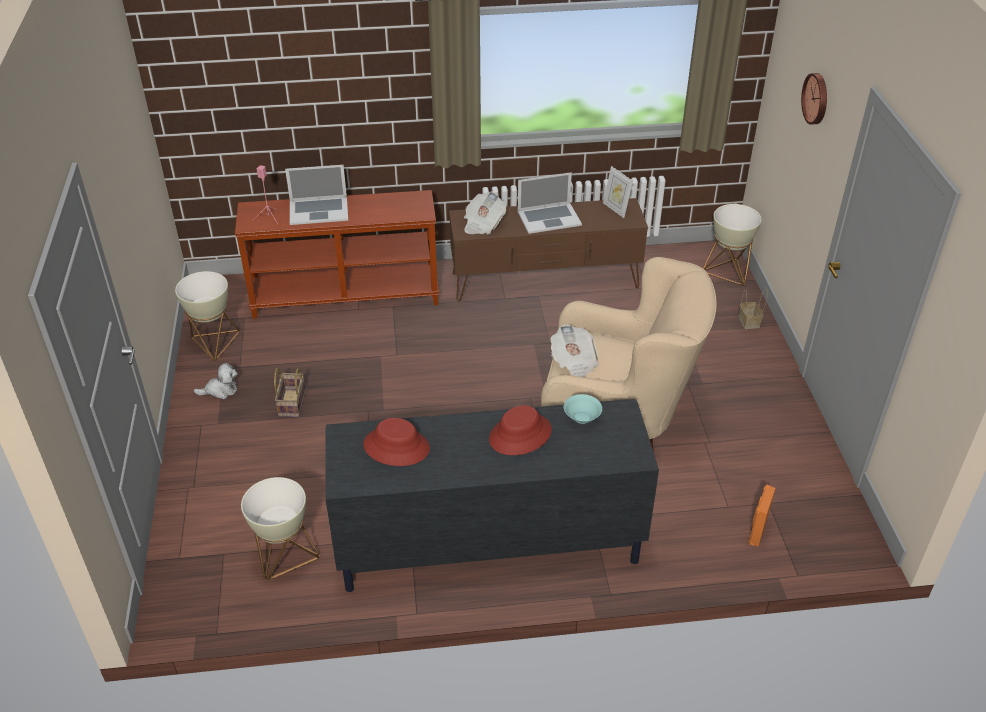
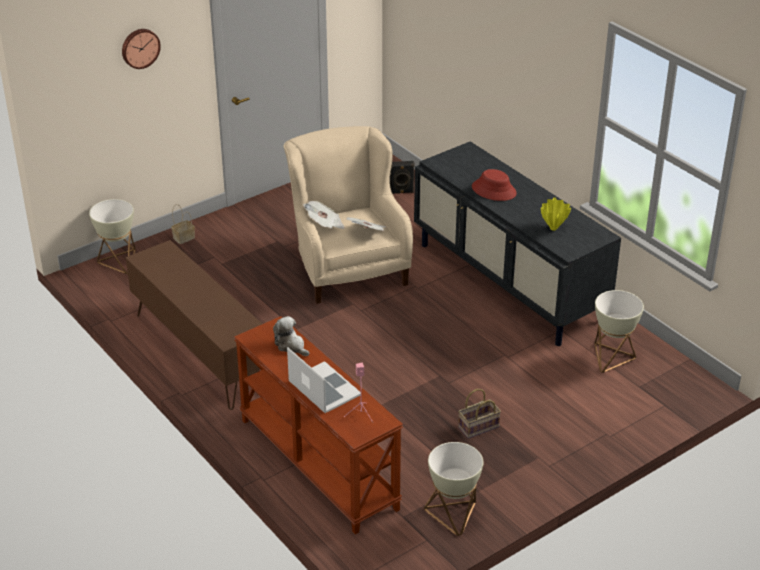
camera: 120 degrees left, 5 degrees down
(220, 390) = (503, 477): plush toy -> plush toy (291, 346)
(396, 446) = (553, 229): red hat -> yellow vase
(483, 224) = (232, 324): newspaper -> newspaper (325, 224)
(549, 218) = (194, 292): laptop -> none
(581, 418) = (456, 174): turquoise bowl -> none
(616, 209) = (153, 262): picture frame -> none
(756, 532) = (401, 192): orange speaker -> black speaker

